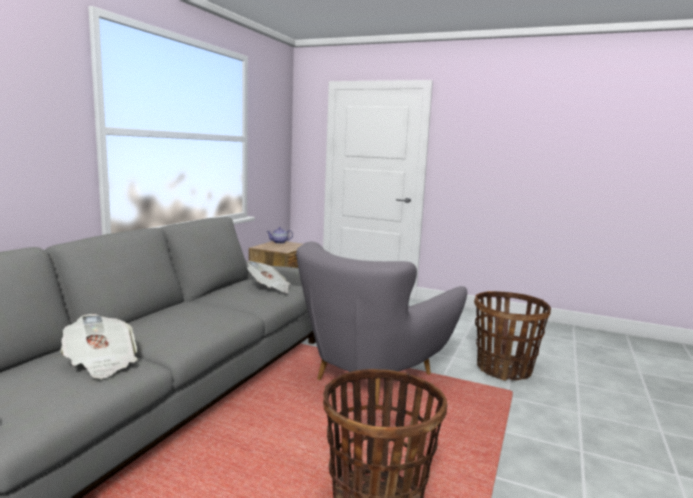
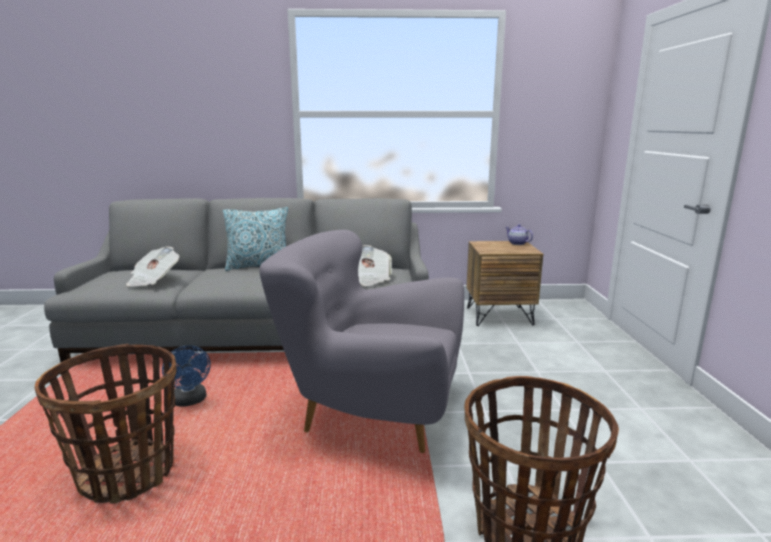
camera: 65 degrees right, 5 degrees up
(159, 312) = (259, 266): none -> pillow
(272, 453) = (190, 401): none -> blue fan

